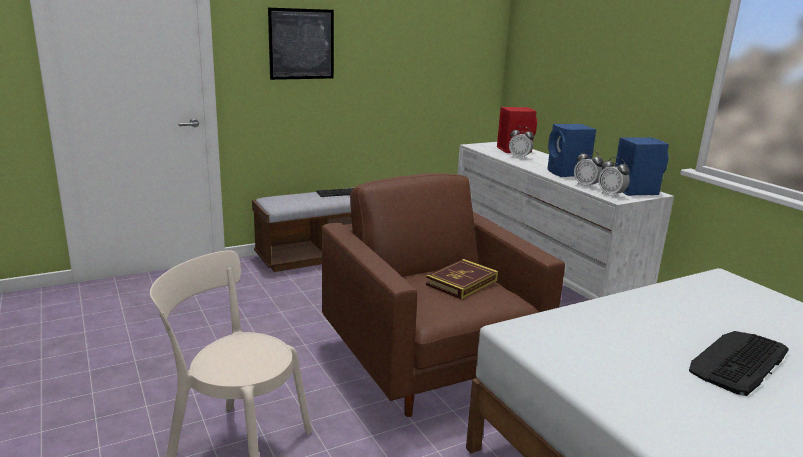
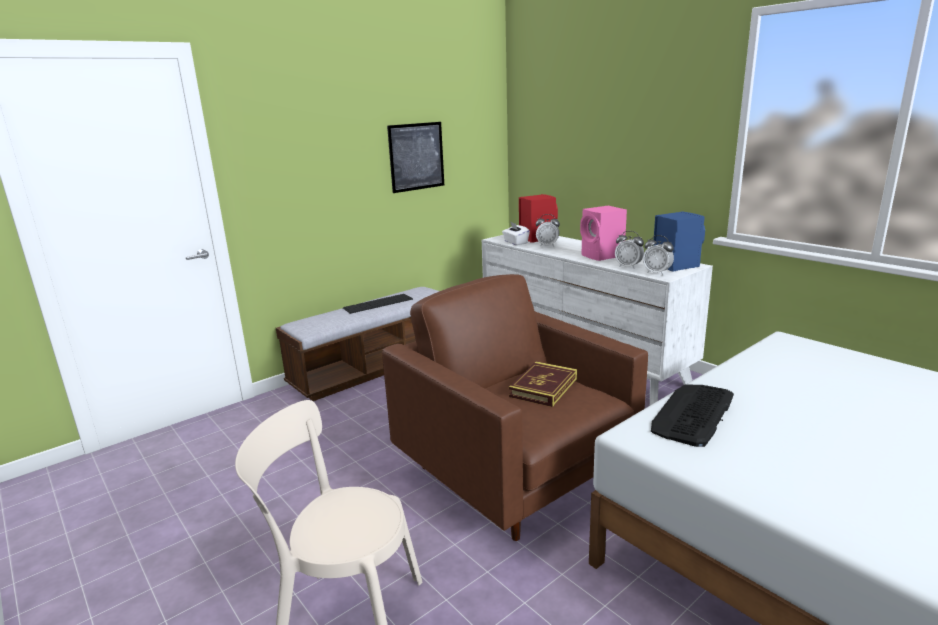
camera: 10 degrees left, 0 degrees up
(301, 44) = (308, 154): picture -> picture (416, 156)
(490, 151) = (515, 242): none -> white tissue box
(568, 173) = (603, 256): blue speaker -> pink speaker
(738, 362) = (856, 429): keyboard -> keyboard (692, 414)

